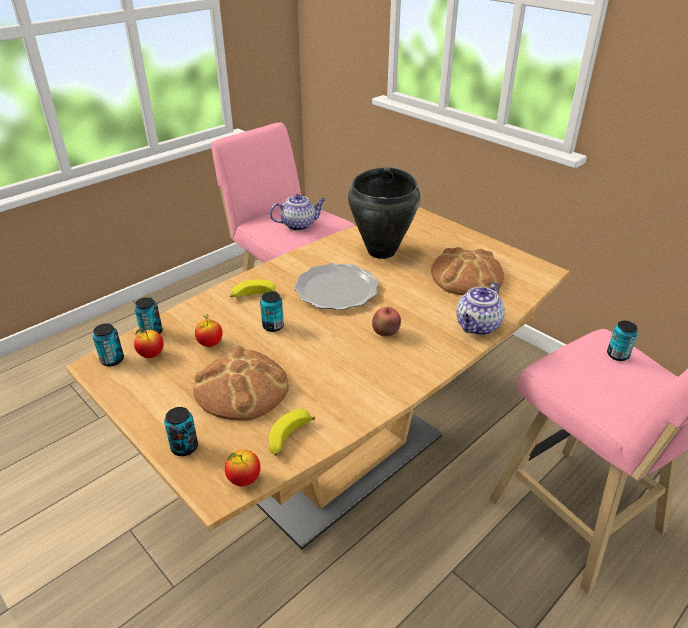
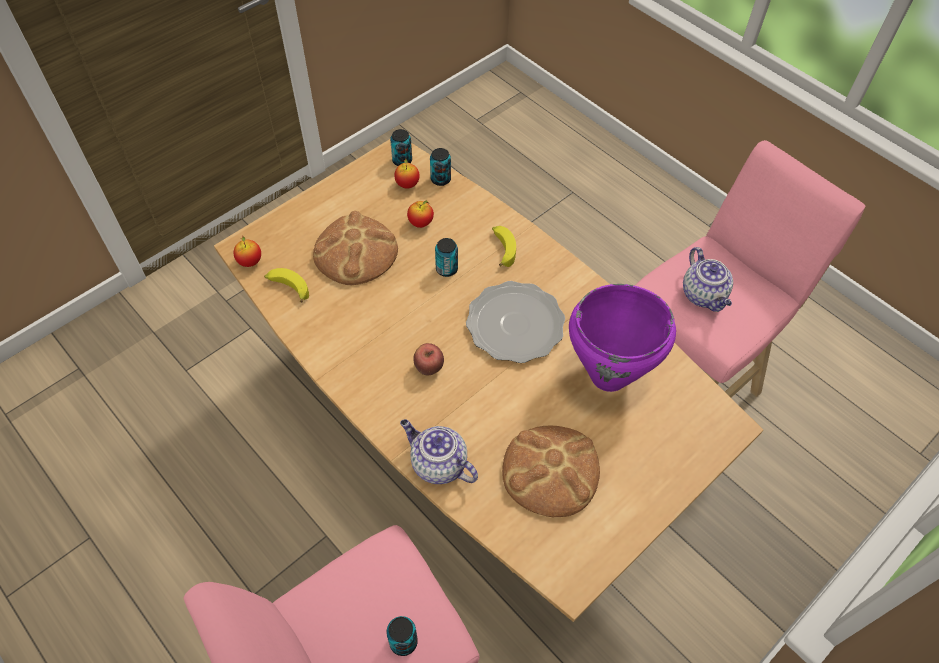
camera: 90 degrees right, 20 degrees up
(184, 447) = (290, 222): can -> none
(382, 251) = (609, 376): black cooking pot -> purple cooking pot

